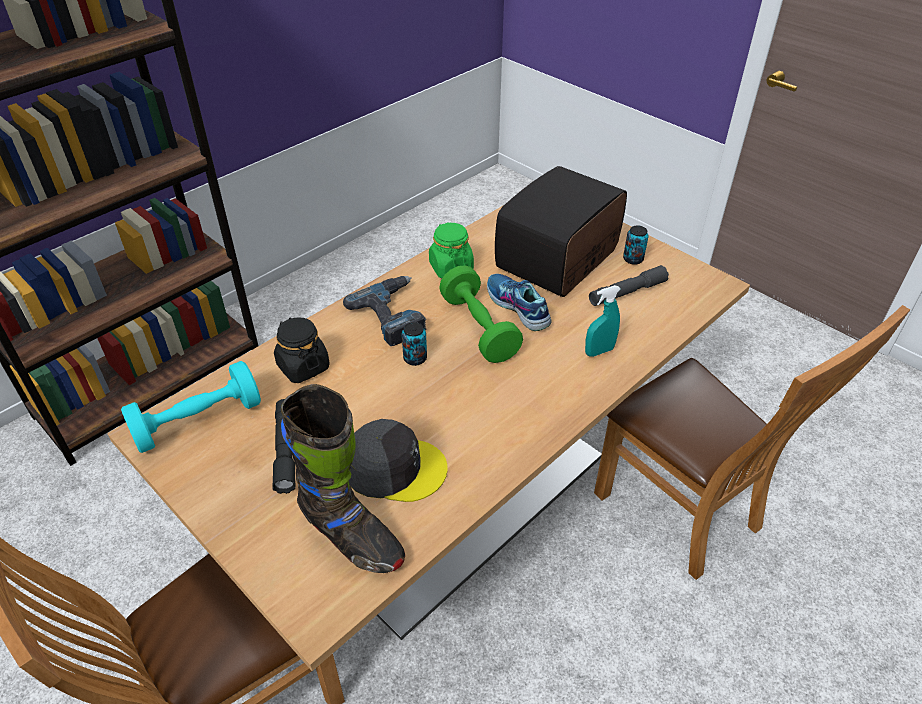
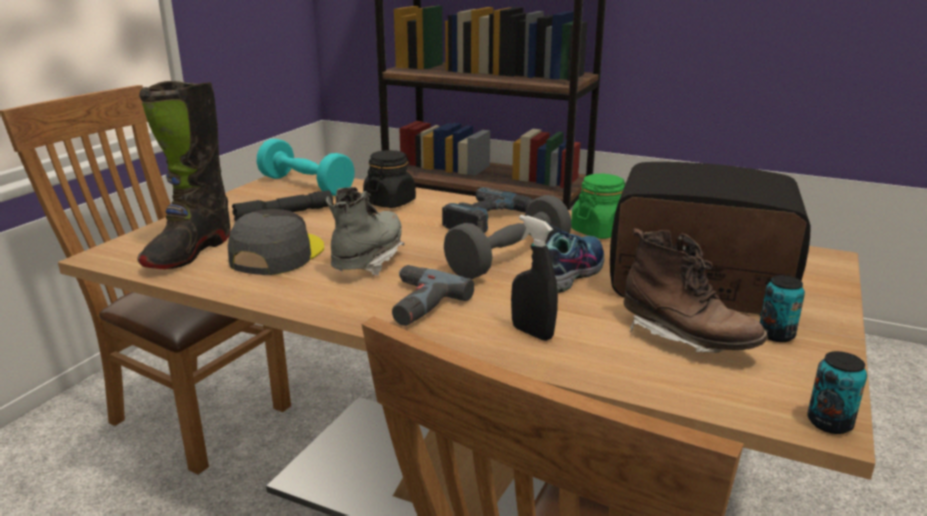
camera: 70 degrees right, 20 degrees down
(394, 467) = (277, 254): grey cap -> grey cap turned 150 degrees counterclockwise
(415, 358) = (434, 239): can -> can (829, 423)
(440, 407) = (368, 260): none -> grey boot
(479, 328) = (509, 259): green dumbbell -> grey dumbbell
(535, 396) = (415, 304): none -> power drill
(599, 351) = (532, 333): turquoise spray bottle -> black spray bottle
(627, 292) = (686, 339): grey flashlight -> brown boot

